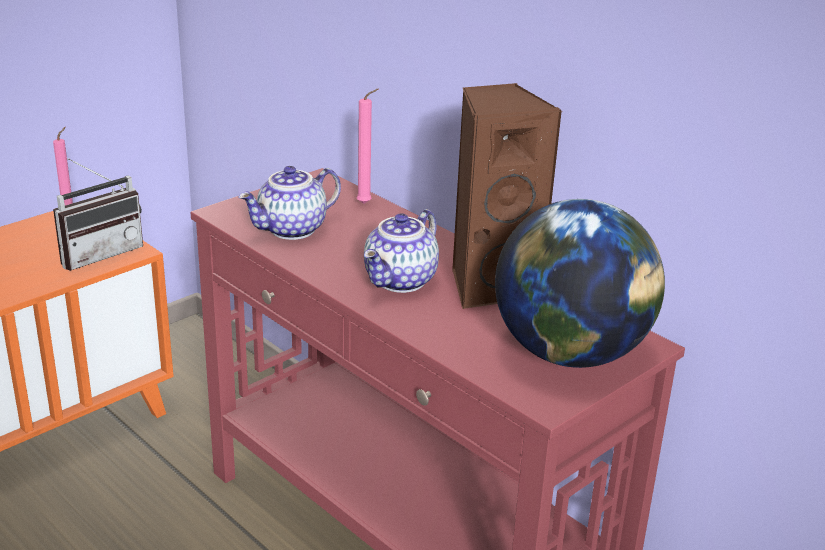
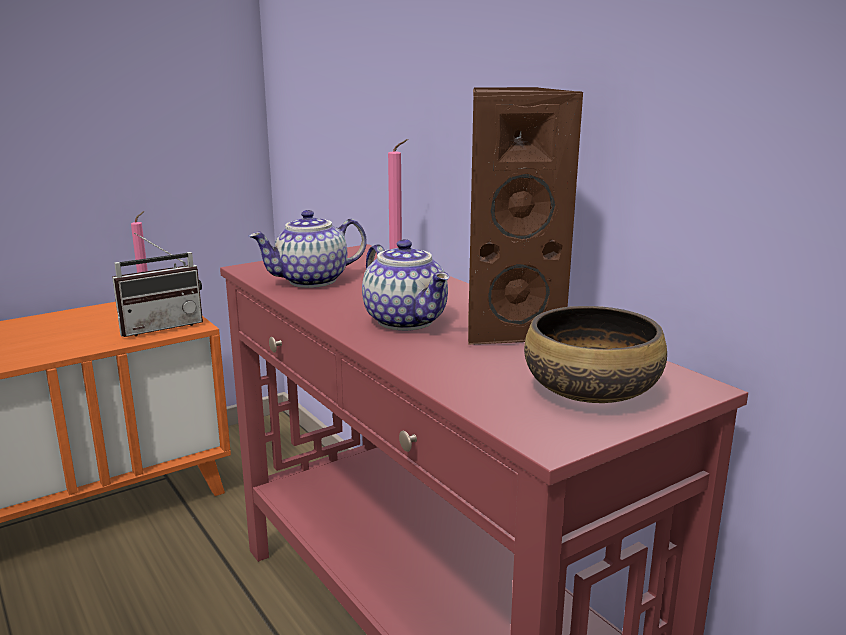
camera: 10 degrees right, 10 degrees down
(401, 281) = (407, 321): teapot -> teapot turned 75 degrees counterclockwise
(570, 354) = (592, 391): globe -> bowl

